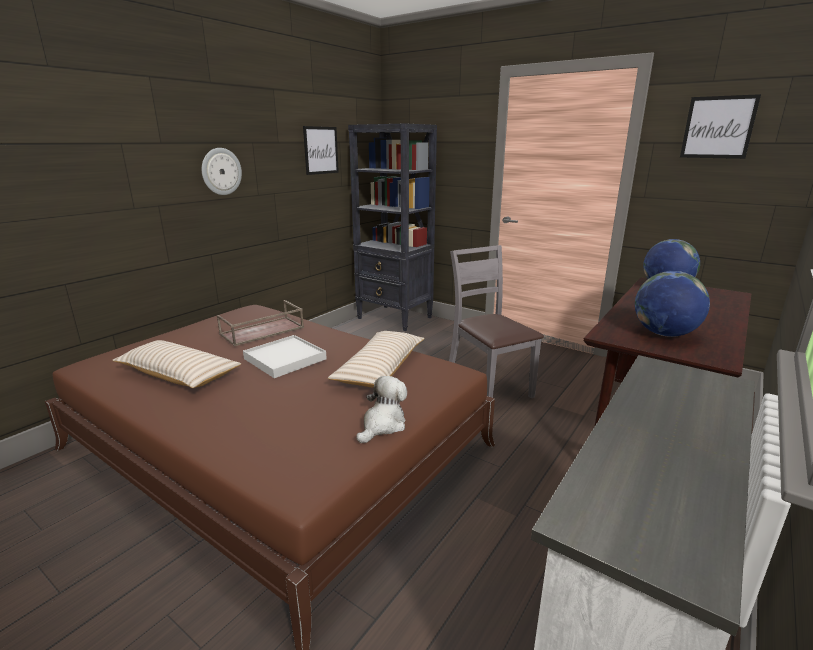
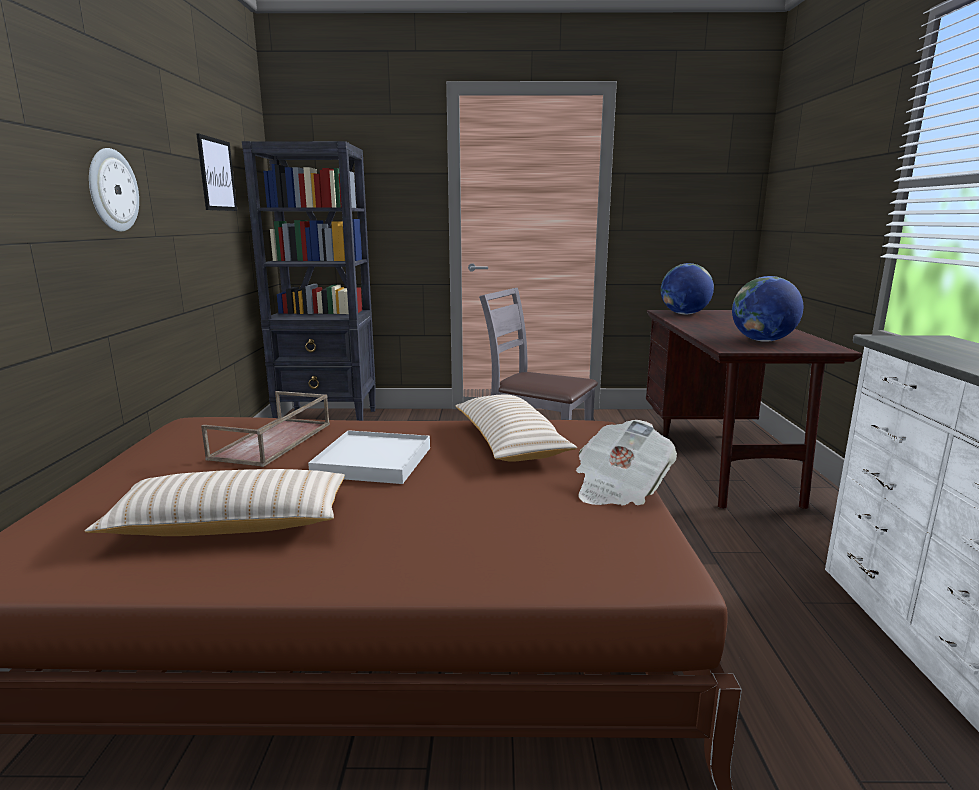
camera: 35 degrees left, 5 degrees down
(383, 425) = (619, 488): plush toy -> newspaper
(718, 127) = (681, 158): picture -> none

